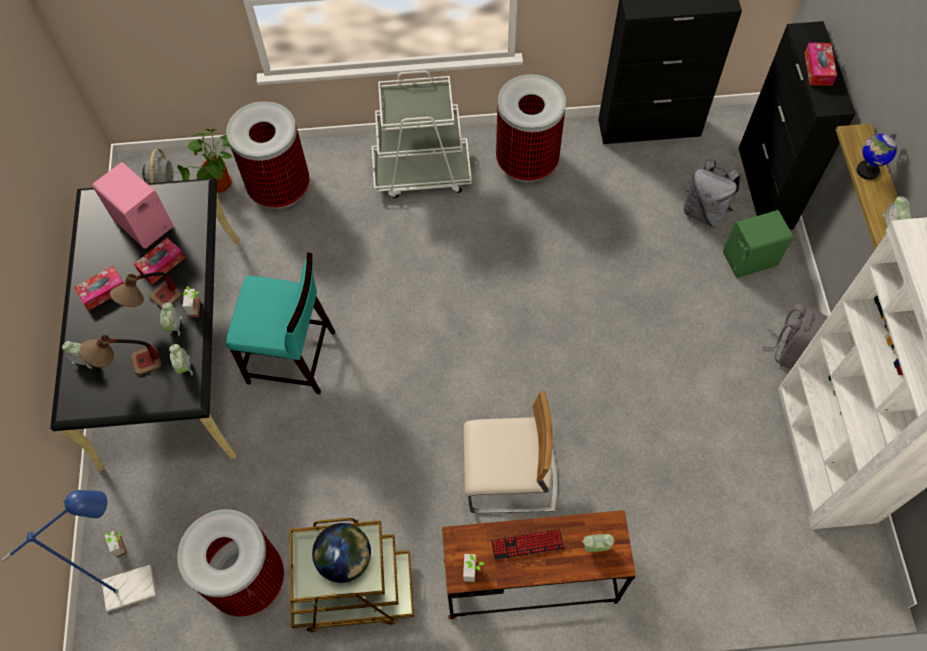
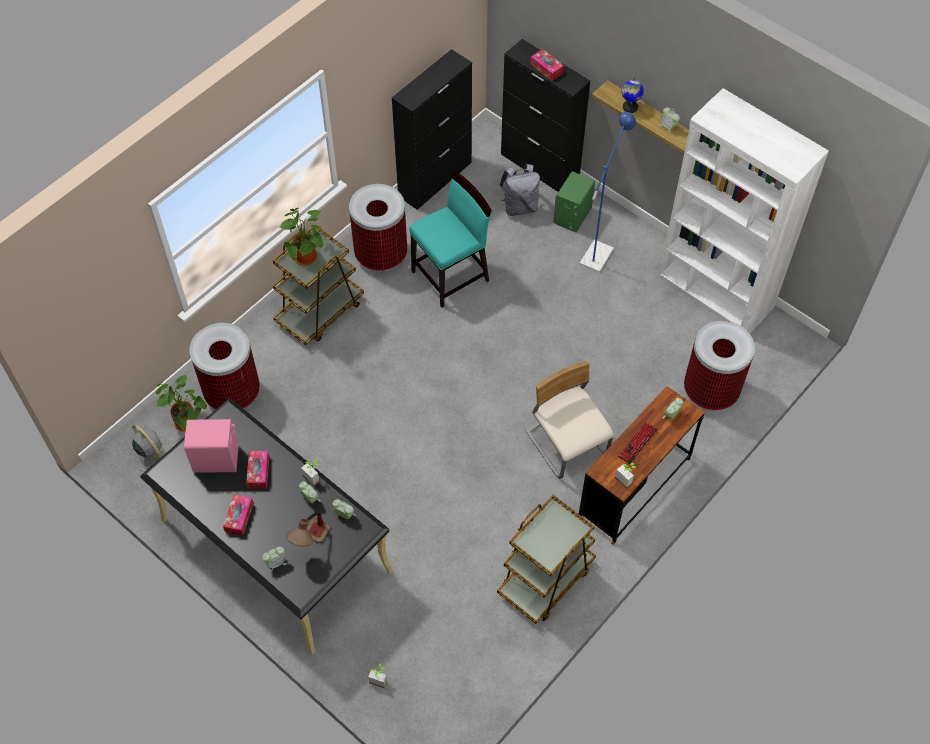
camera: 45 degrees left, 5 degrees down
(139, 584) = (415, 689): blue floor lamp -> blue floor lamp (599, 251)
(154, 306) = (284, 498): table lamp -> none
(248, 580) = (478, 628): trash can -> trash can (711, 391)
(292, 358) = (362, 486): turquoise chair -> turquoise chair (451, 276)
(345, 559) = (555, 530): globe -> none
(411, 103) = (307, 259): none -> potted plant
(422, 173) = (320, 312): white cart -> brown cart
(511, 478) = (567, 444): beige chair -> beige chair turned 75 degrees counterclockwise
(790, 349) = (644, 250): grey backpack -> none

